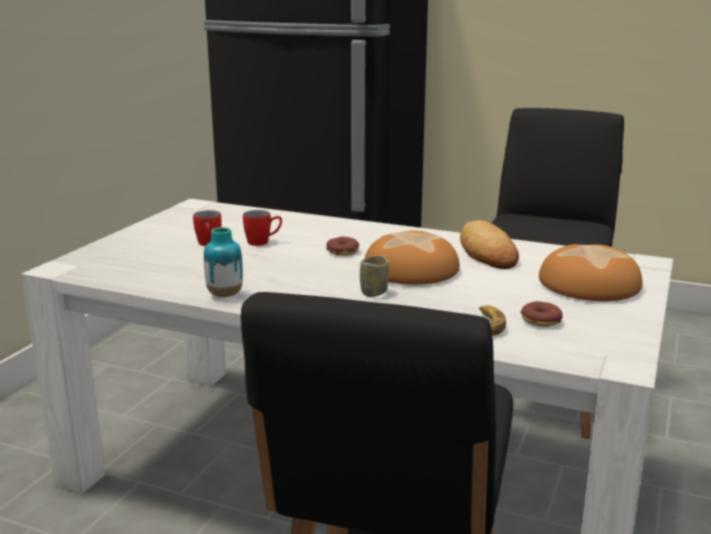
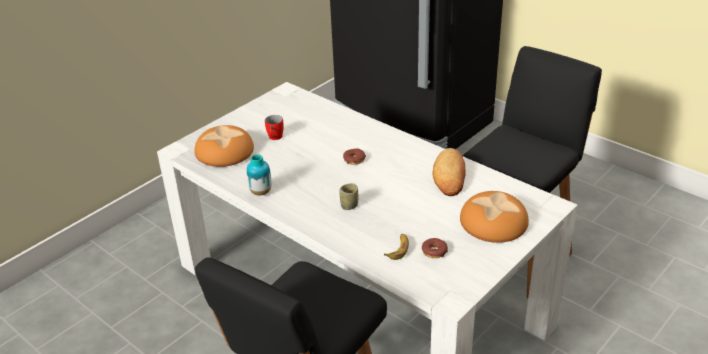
camera: 20 degrees right, 15 degrees up
(263, 242) = (309, 141): red mug -> none
(410, 269) = (386, 186): bread -> bread (224, 151)

